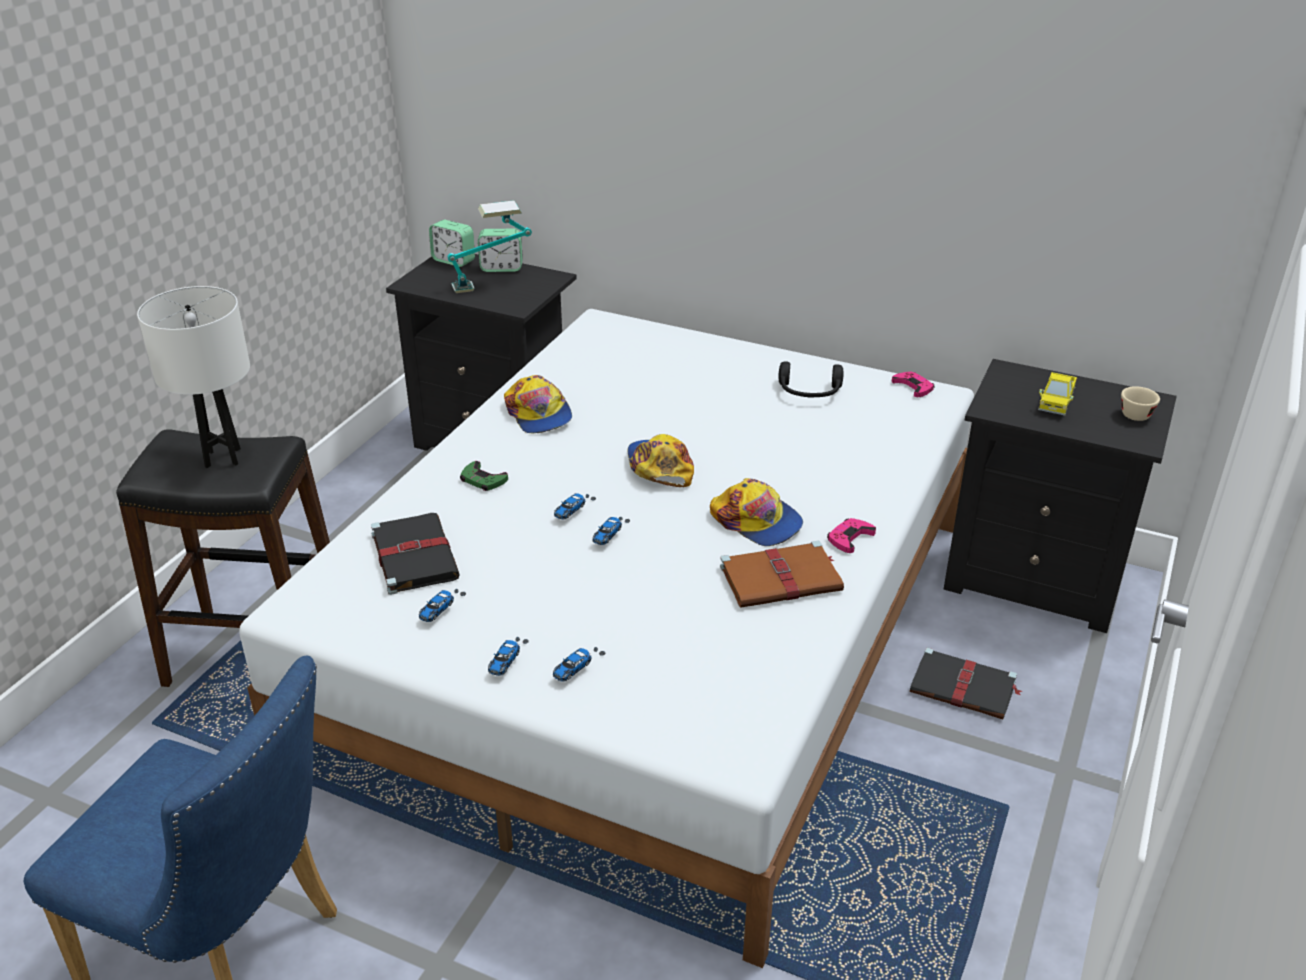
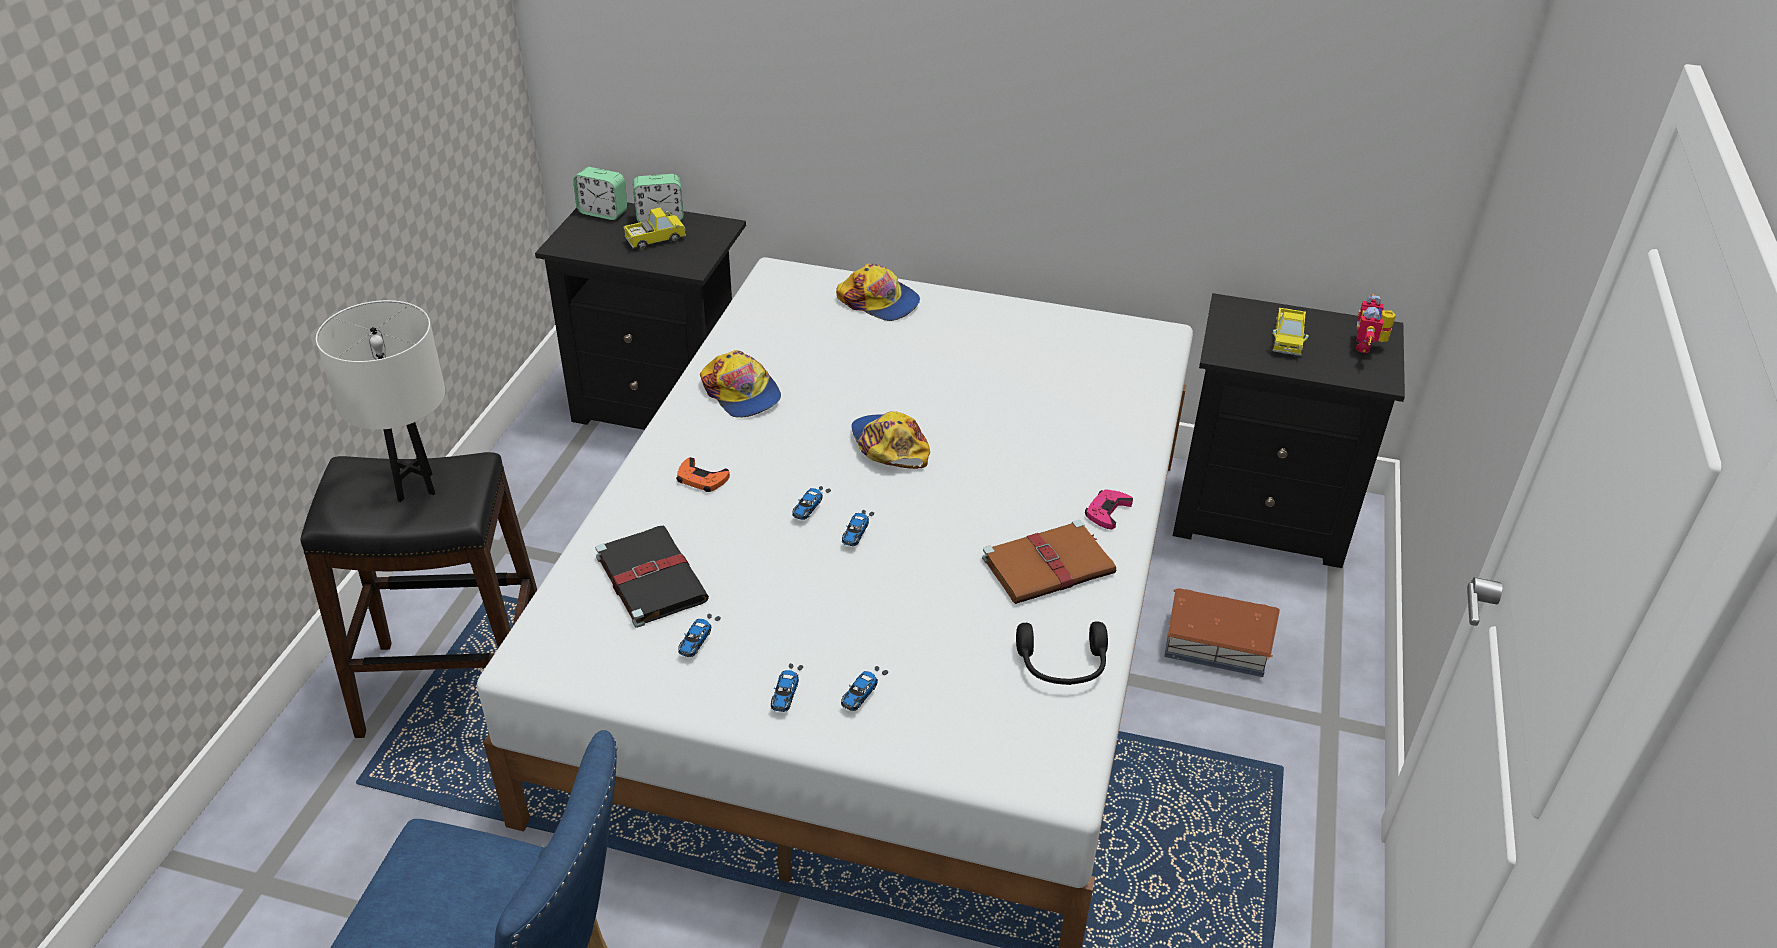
camera: 10 degrees left, 5 degrees up
(483, 480) = (701, 479): green game controller -> orange game controller
(492, 284) = (655, 240): table lamp -> toy truck
(757, 521) = (1007, 501): cap -> cap (879, 301)
(809, 392) = (1025, 343): black headphones -> black headphones (1062, 666)
(913, 387) = (1130, 328): pink game controller -> none
(964, 688) = (1215, 643): black book -> toy house
(1136, 413) = (1368, 346): beige cup -> toy robot

